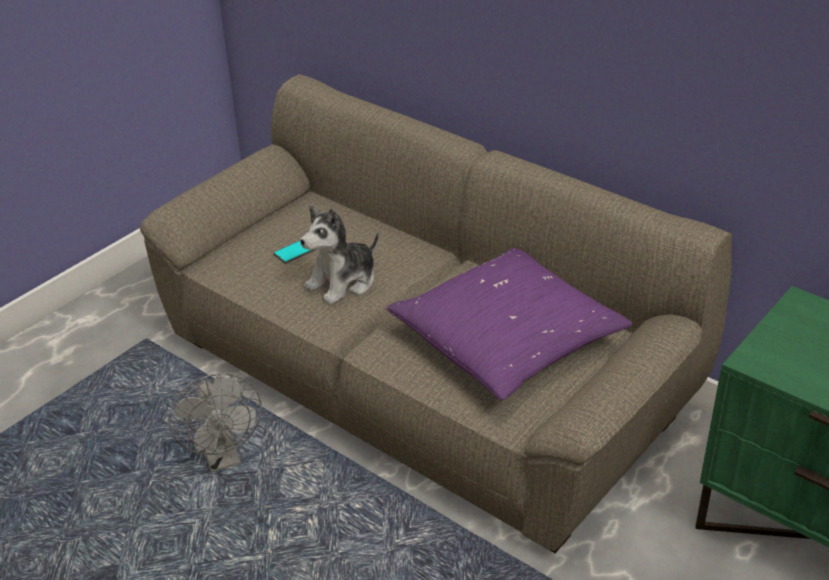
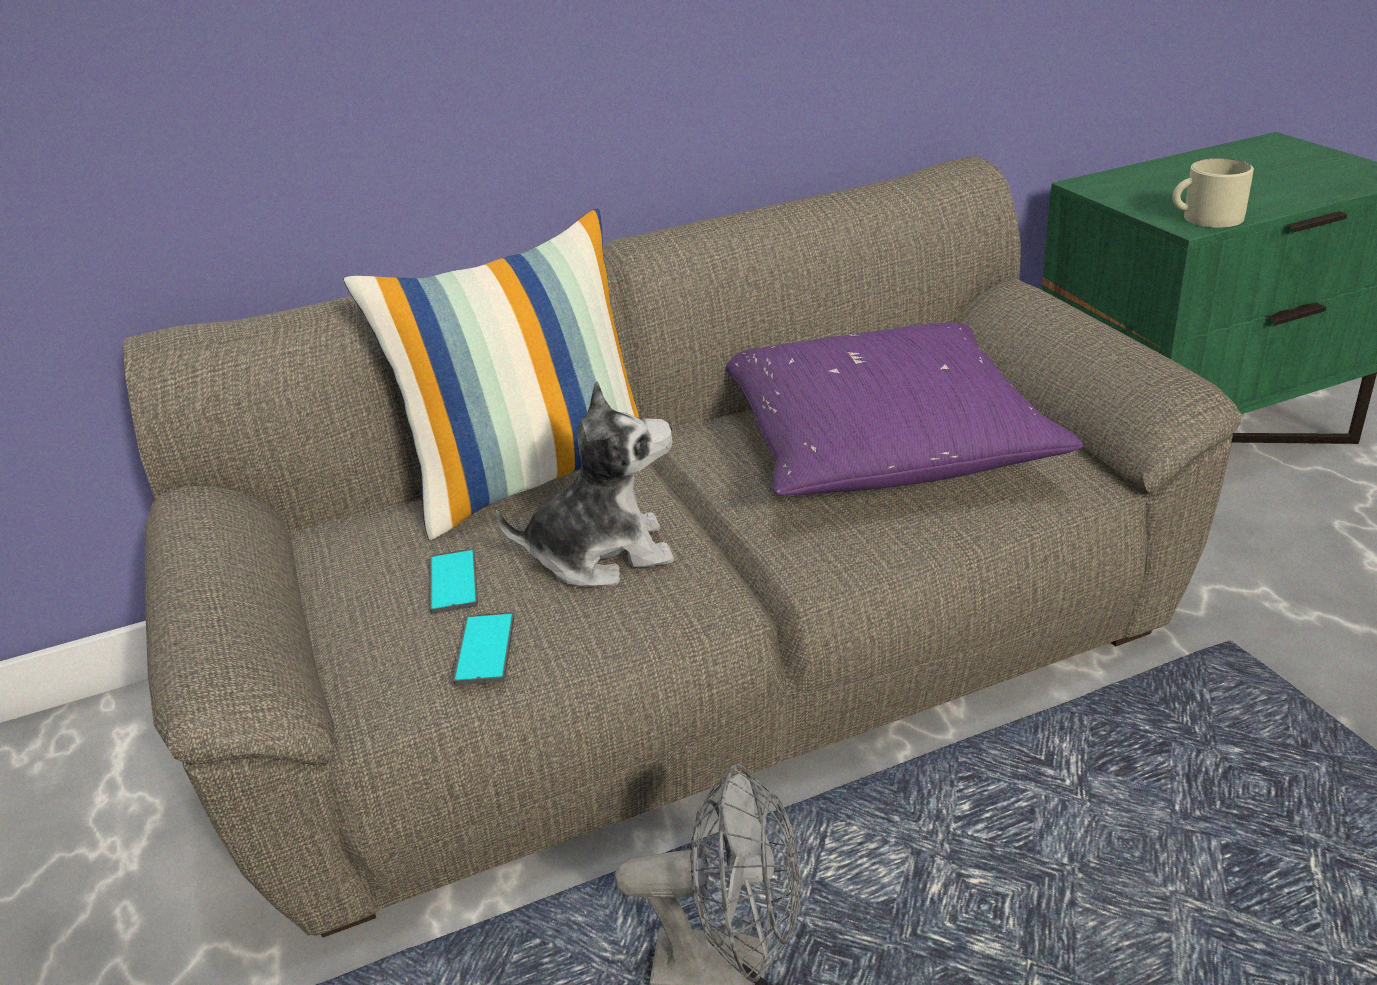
camera: 60 degrees left, 5 degrees down
(257, 278) = (485, 649): none -> phone
(343, 282) = (601, 554): plush toy -> plush toy turned 90 degrees counterclockwise
(397, 238) = (533, 477): none -> pillow
(771, 365) = (1205, 218): none -> beige mug

